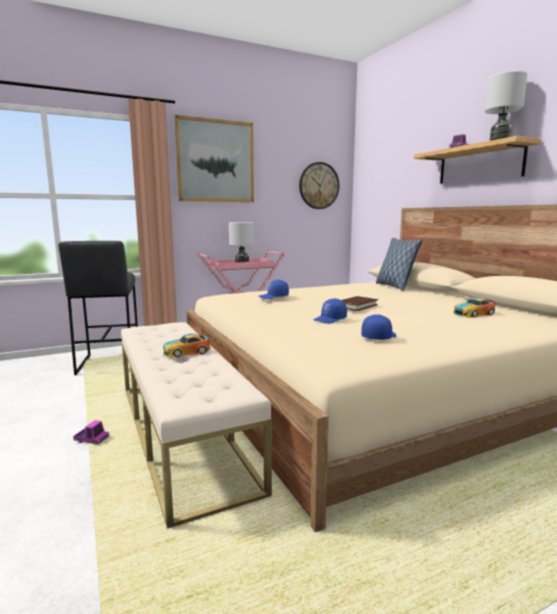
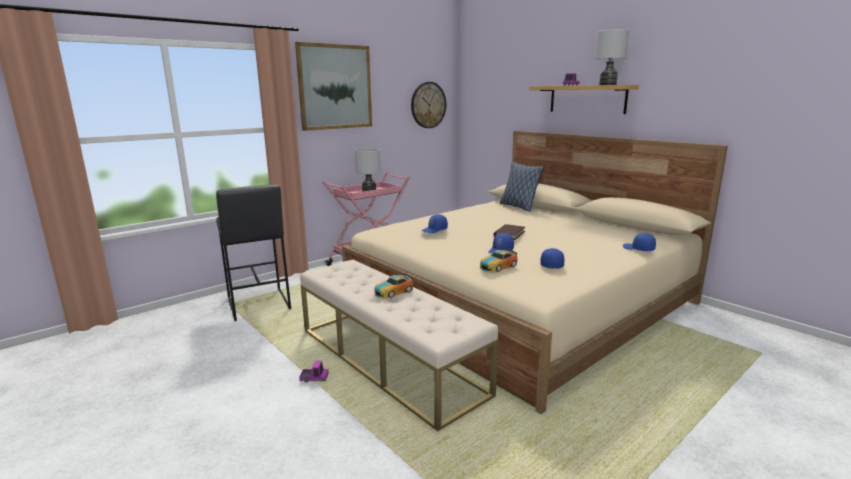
camera: 15 degrees left, 5 degrees up
(473, 314) = (601, 234): toy car -> toy car (498, 266)
(513, 330) = (638, 249): none -> blue cap

